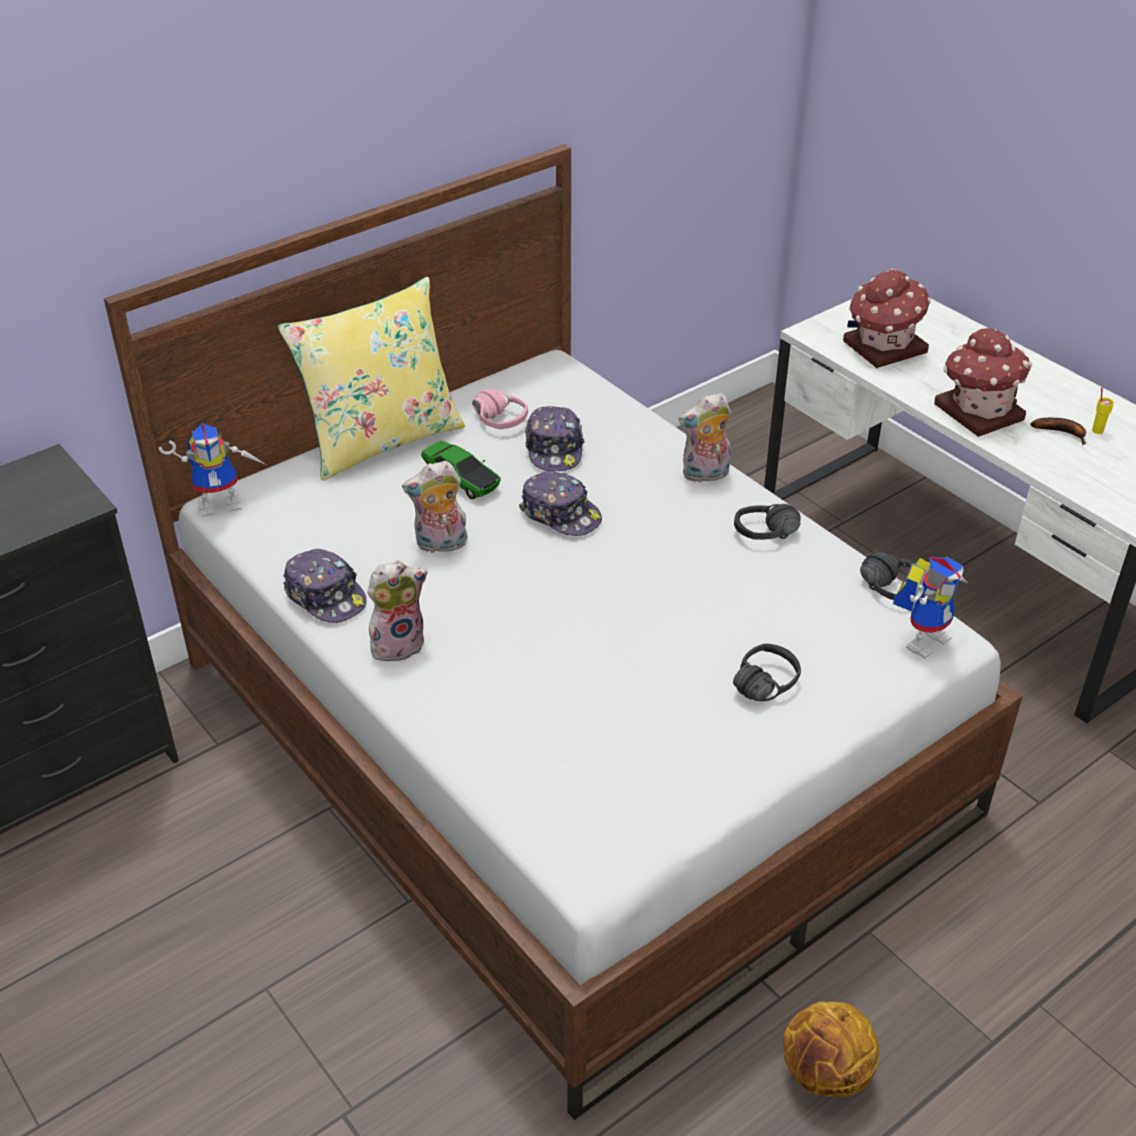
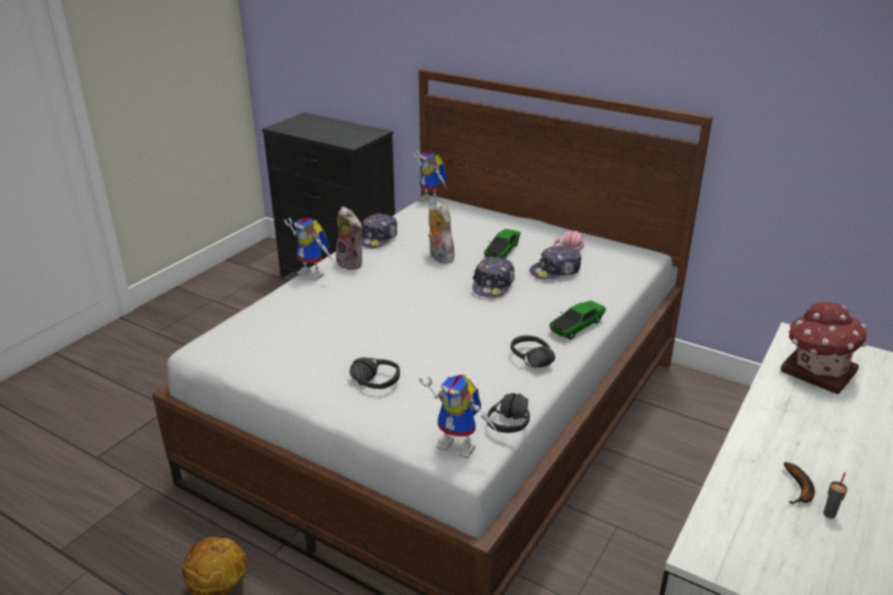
camera: 70 degrees right, 10 degrees down
(381, 440) = (518, 223): yellow pillow -> none
(408, 695) = (314, 273): none -> toy robot
(705, 475) = (577, 326): plush toy -> toy car
(977, 412) = (777, 433): toy house -> none
(1097, 430) = (829, 514): yellow cup -> grey cup

